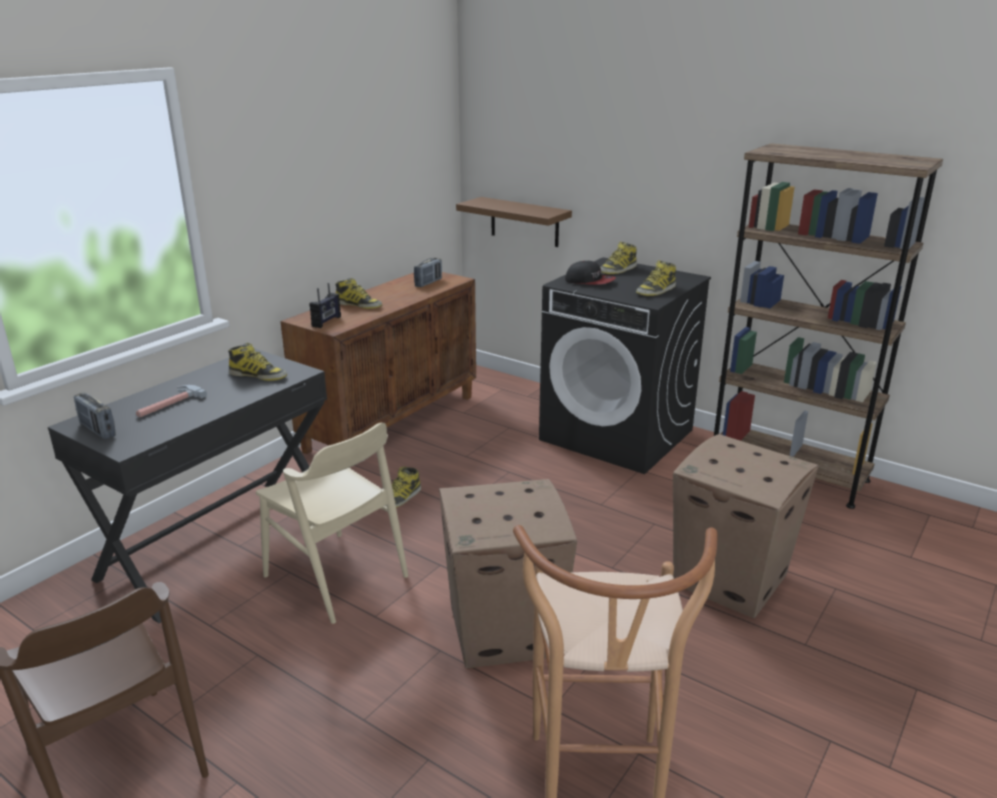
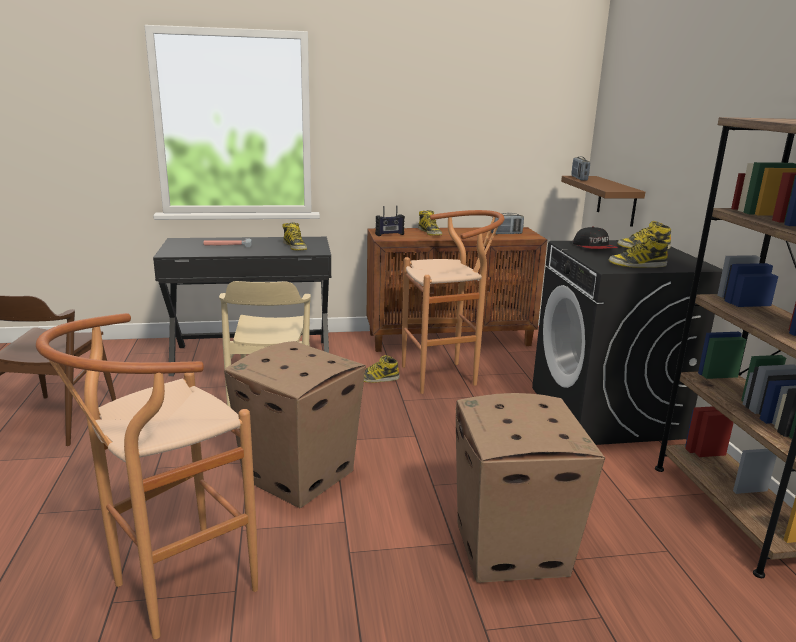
camera: 45 degrees right, 5 degrees down
(97, 430) = (178, 244): radio -> radio (579, 178)
(454, 463) = (446, 376): none -> brown stool

